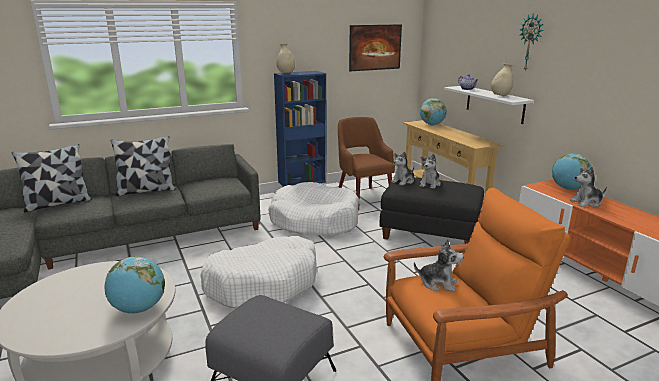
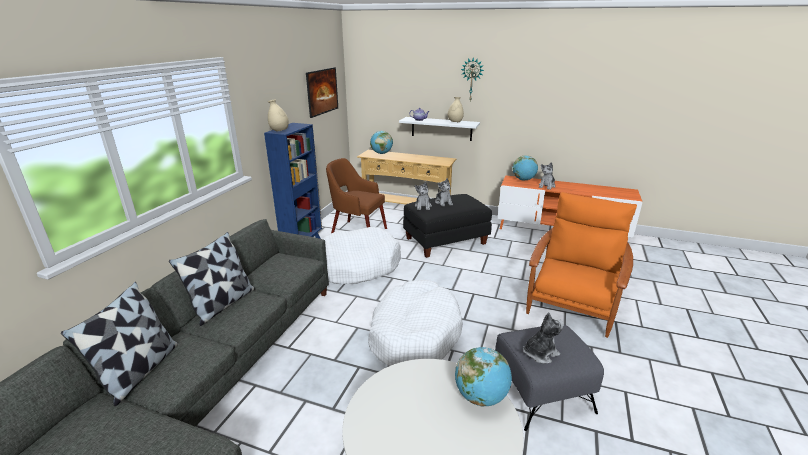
camera: 45 degrees left, 5 degrees up
(438, 283) = (565, 268): plush toy -> plush toy (540, 353)

